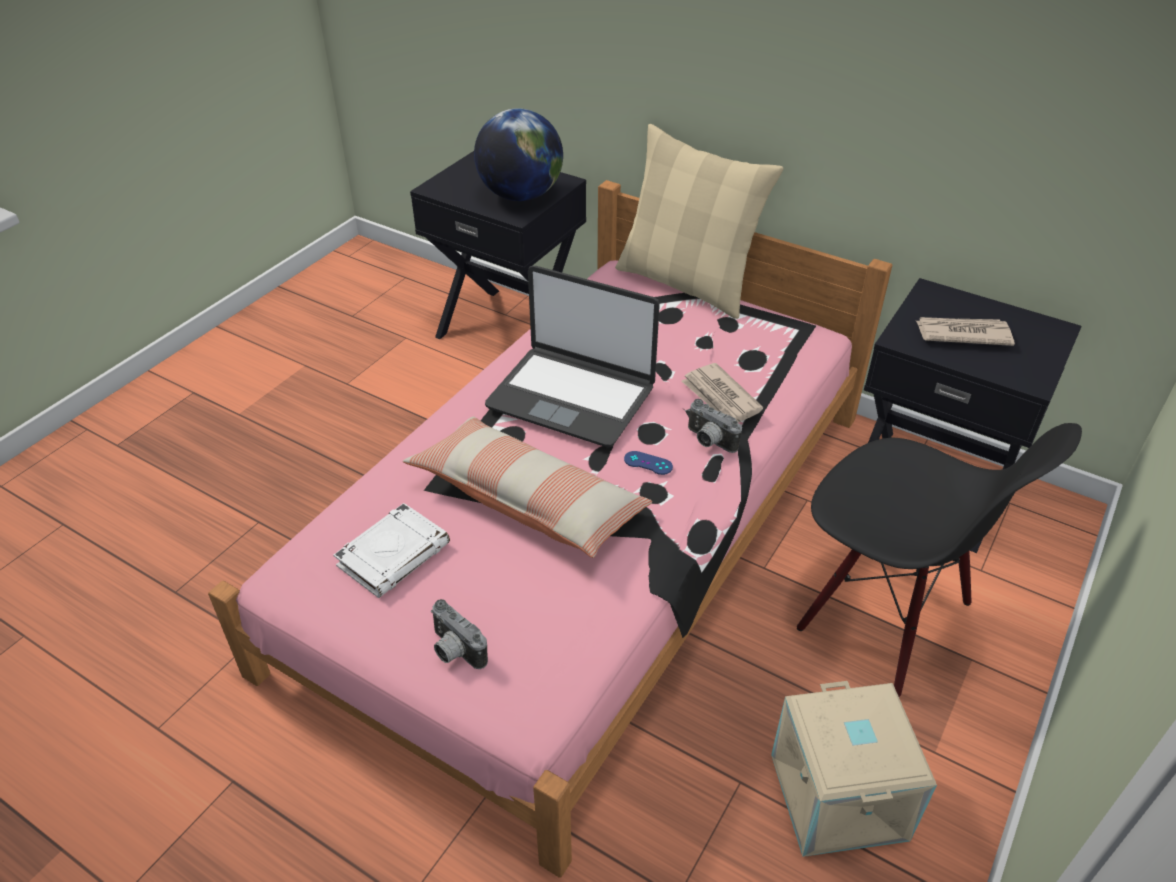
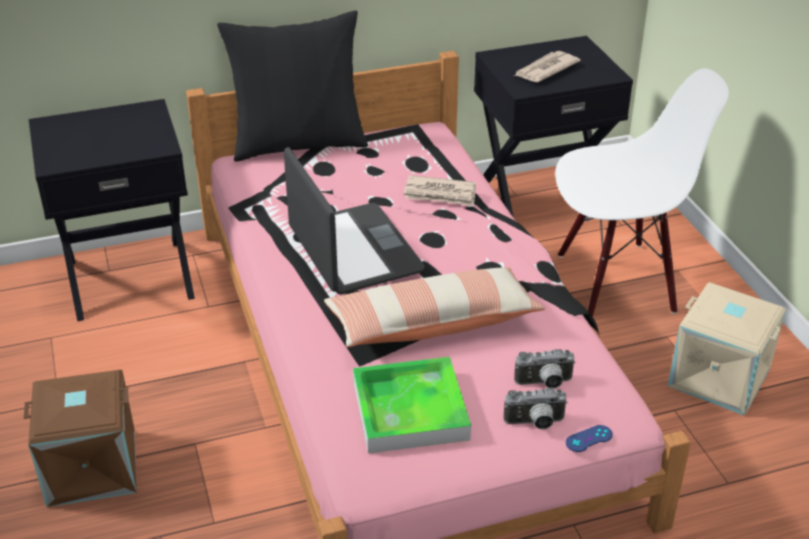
camera: 50 degrees left, 5 degrees down
(294, 444) = (91, 469): none -> brown storage box
(394, 554) = (410, 410): white book -> tray
(520, 195) = (136, 133): globe -> none
(572, 396) = (353, 251): laptop -> laptop turned 90 degrees counterclockwise
(648, 463) = (462, 255): blue game controller -> blue game controller (589, 439)
(686, 283) = (299, 144): beige pillow -> black pillow
(708, 441) = (474, 221): camera -> camera (544, 384)
(883, 618) = (616, 281): black chair -> white chair

